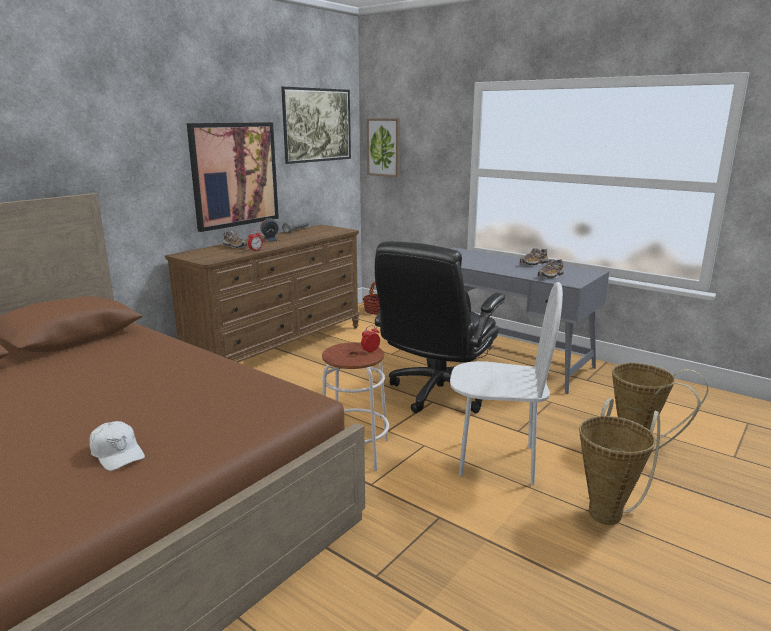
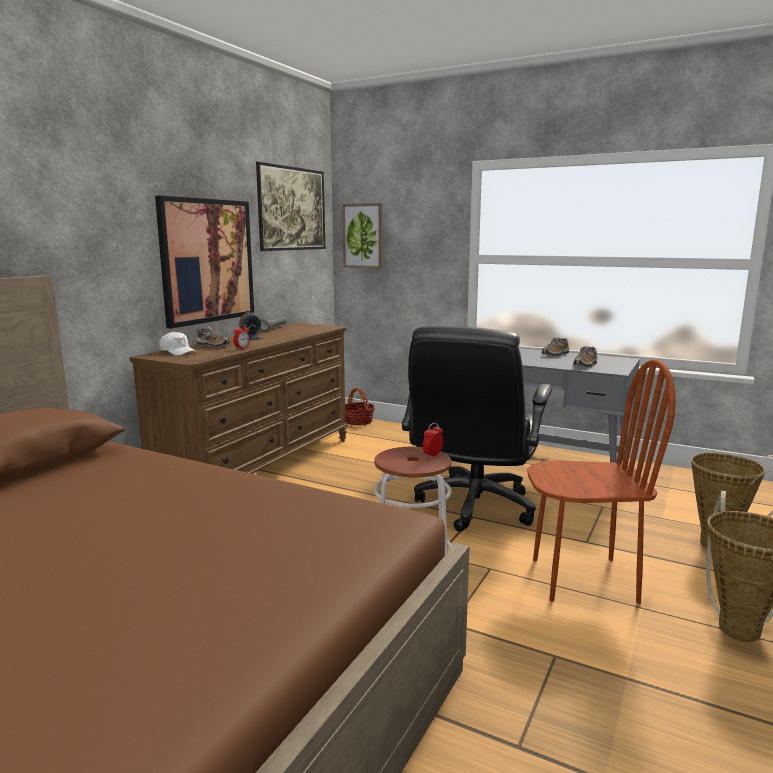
camera: 10 degrees left, 5 degrees down
(117, 453) = (179, 612): white cap -> white cap (177, 352)
(496, 461) = (583, 579): white chair -> brown chair

